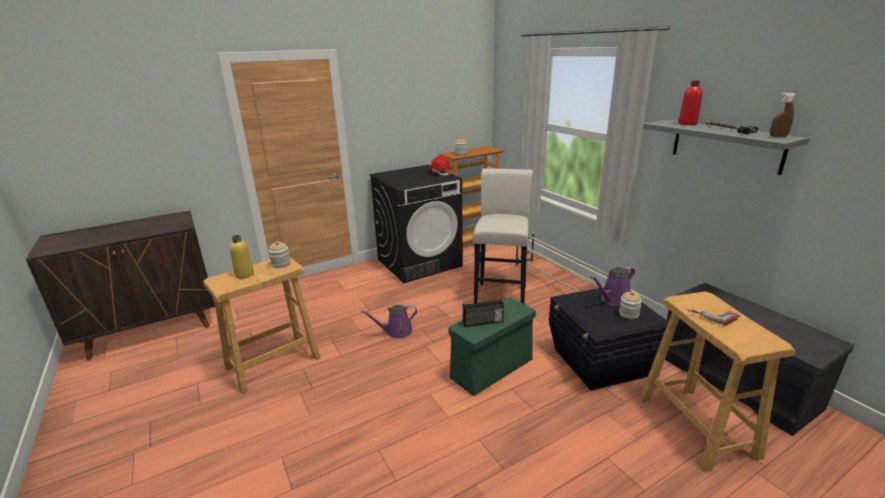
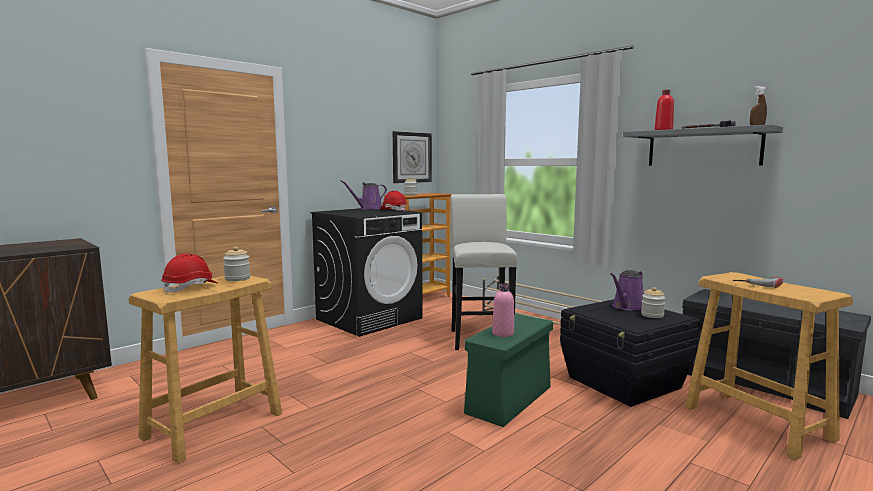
camera: 15 degrees left, 15 degrees down
(244, 274) = (191, 288): yellow bottle -> red hard hat
(396, 332) = (373, 379): purple watering can -> purple watering can (369, 209)
(466, 115) = (411, 157): none -> wall clock
(483, 323) = (503, 333): radio -> pink bottle

